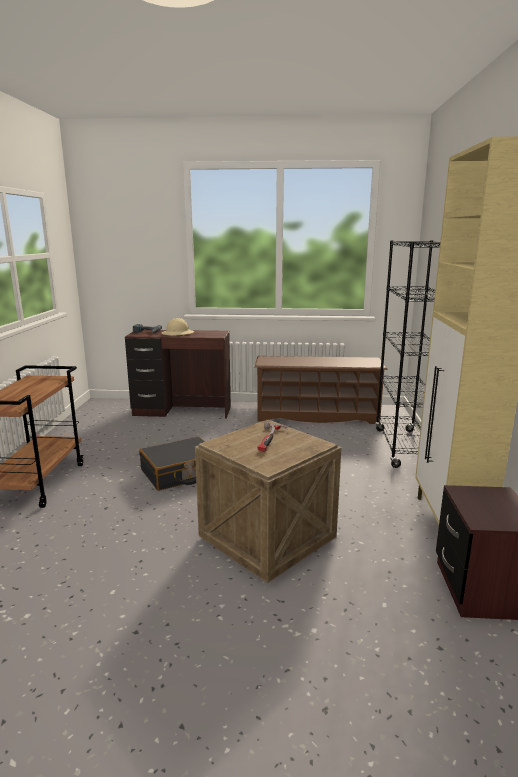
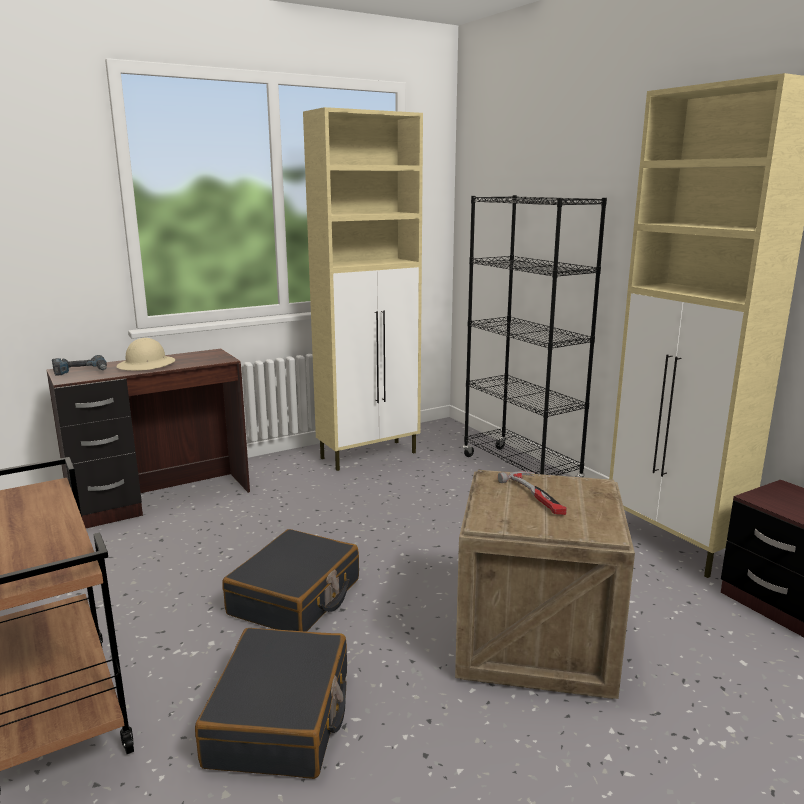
camera: 35 degrees left, 0 degrees up
(106, 519) = (281, 719): none -> black suitcase
(317, 415) = (370, 455): brown shoe rack -> beige cabinet

